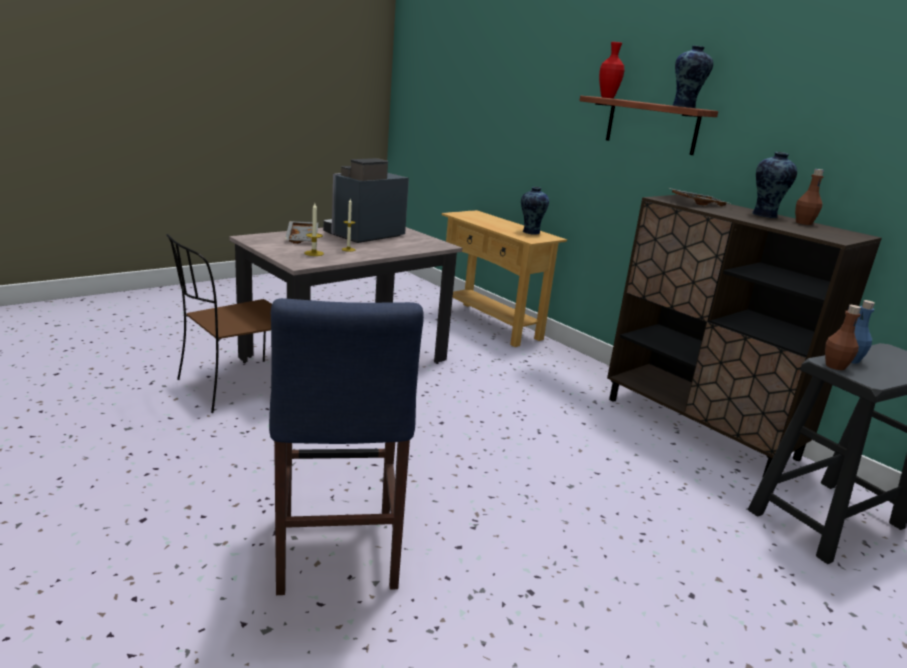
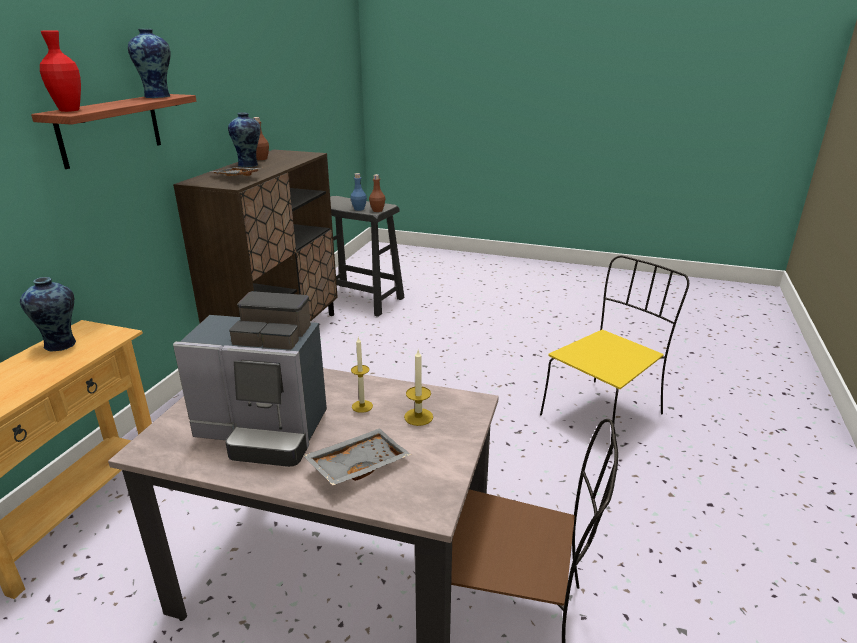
camera: 120 degrees left, 5 degrees up
(336, 555) = (603, 413): blue stool -> yellow chair

